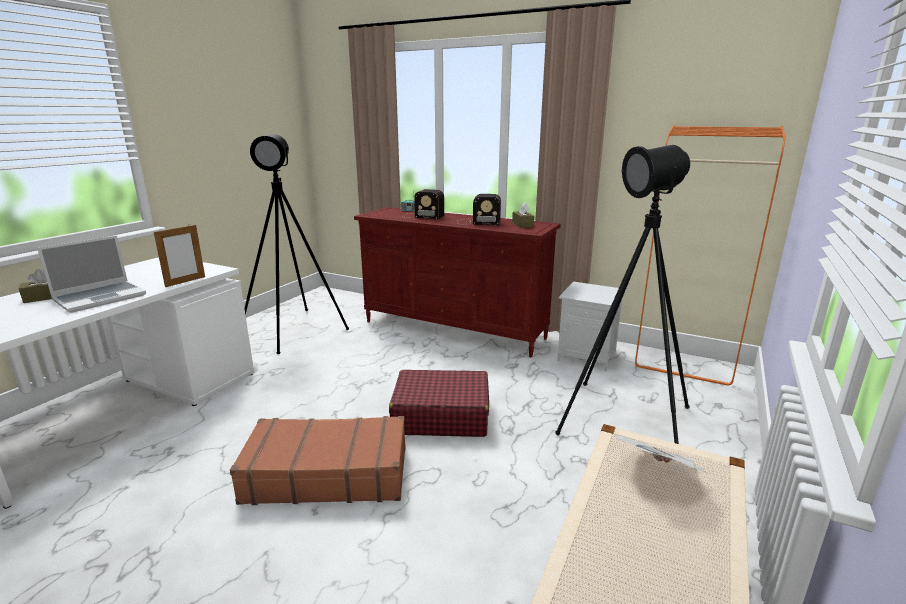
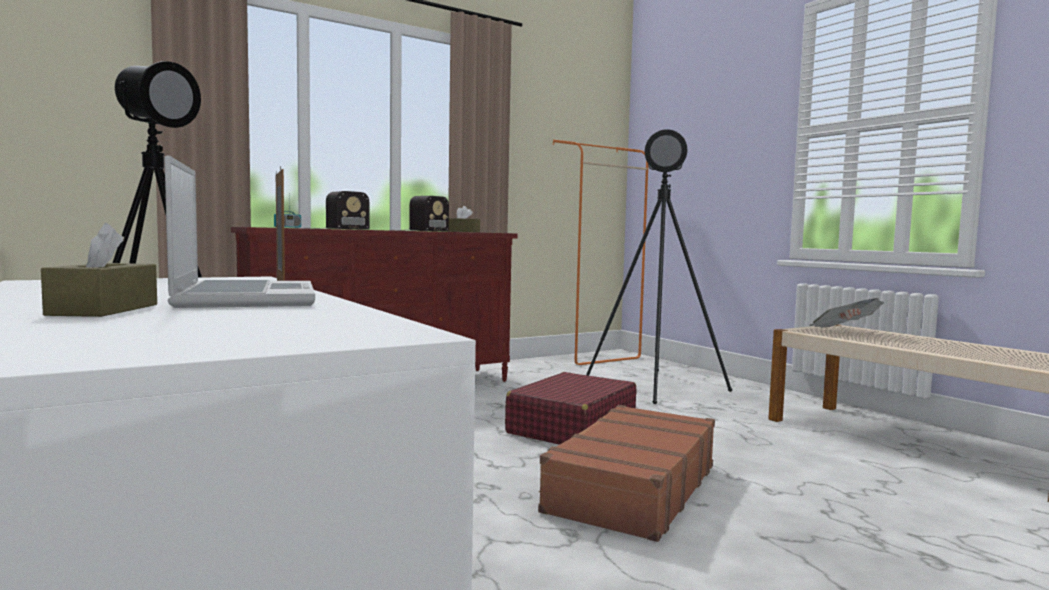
camera: 60 degrees left, 15 degrees down
(588, 355) = (535, 369): grey nightstand -> none

